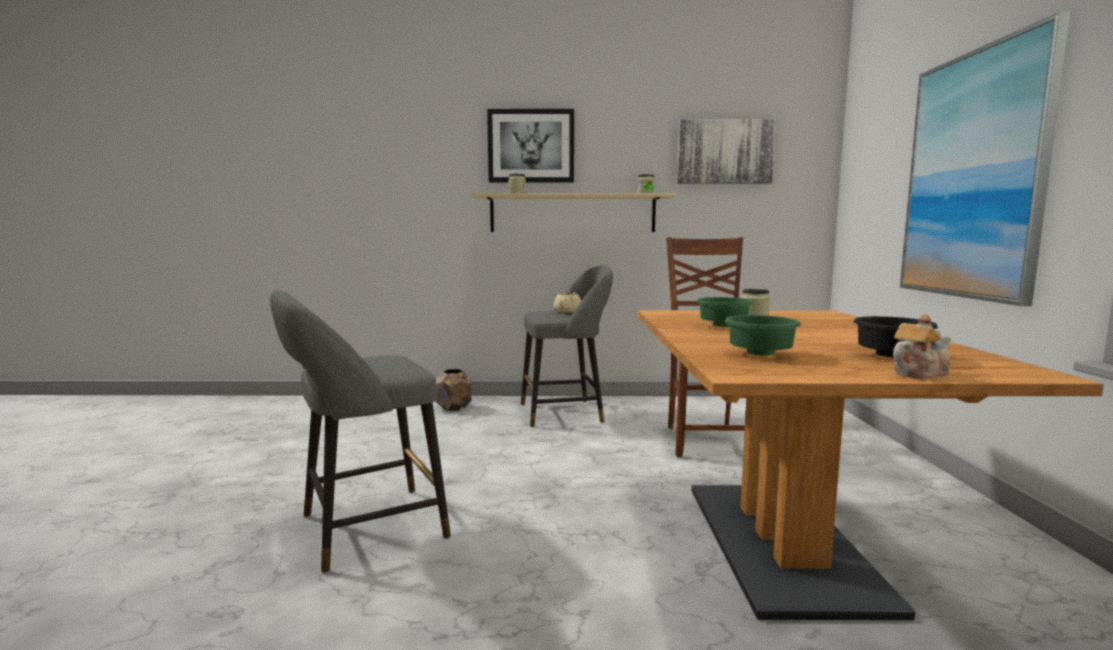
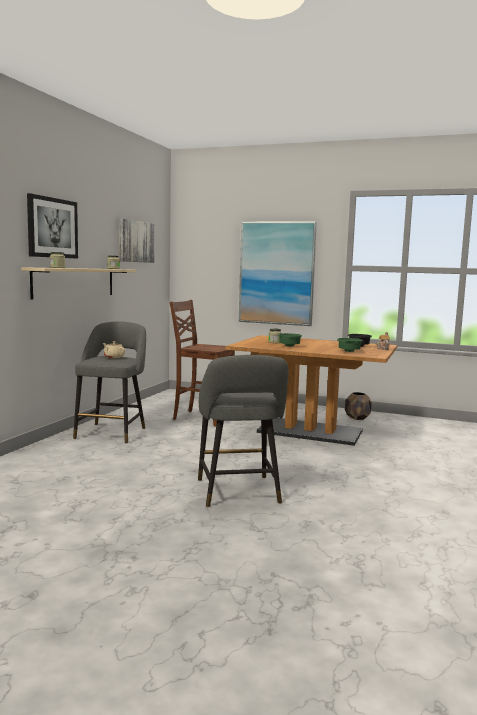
camera: 70 degrees left, 0 degrees up
(454, 408) = (45, 456): brown planter -> brown planter (357, 418)

